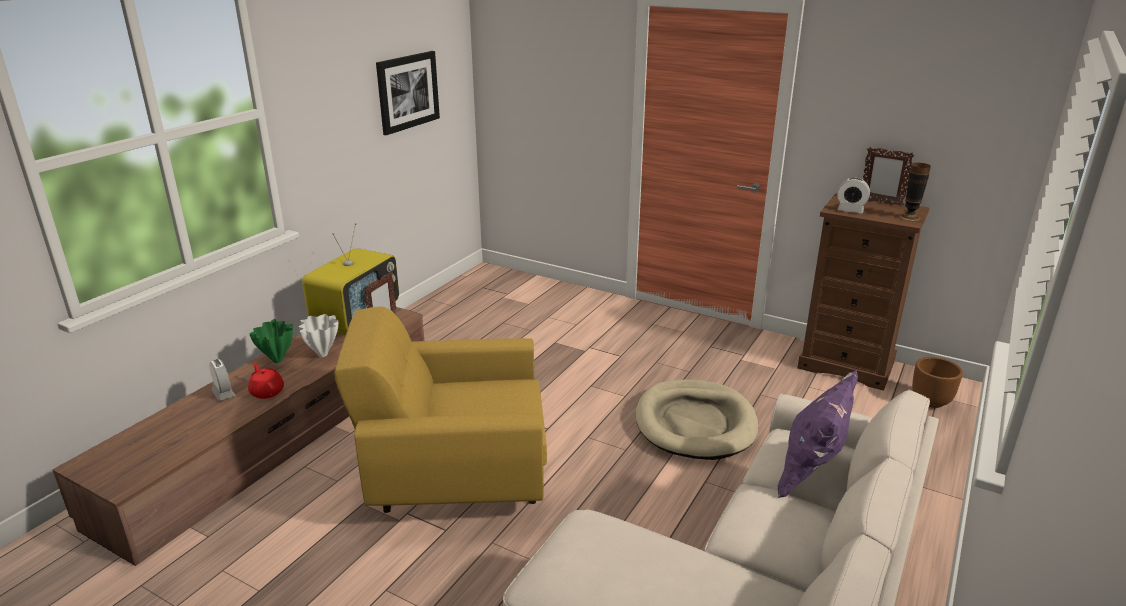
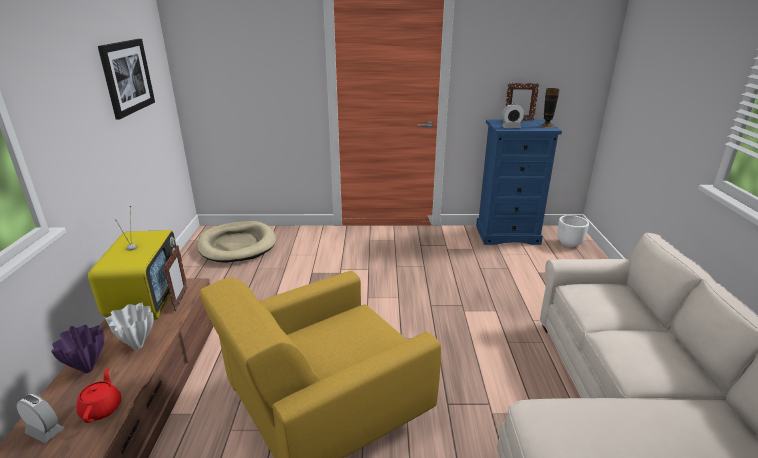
camera: 30 degrees left, 0 degrees up
(267, 392) = (102, 408): red teapot -> red teapot turned 60 degrees clockwise
(277, 361) = (88, 370): green vase -> purple vase
(695, 423) = (462, 302): beige dog bed -> beige dog bed (237, 245)
(811, 473) = (620, 309): purple pillow -> none
(846, 365) = (507, 235): brown dresser -> blue dresser
(931, 401) = (569, 243): brown planter -> white planter

